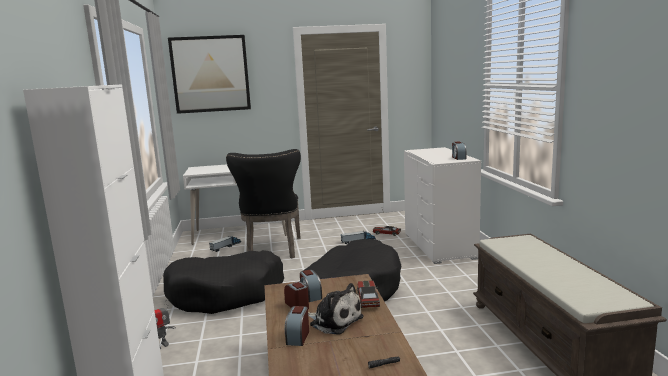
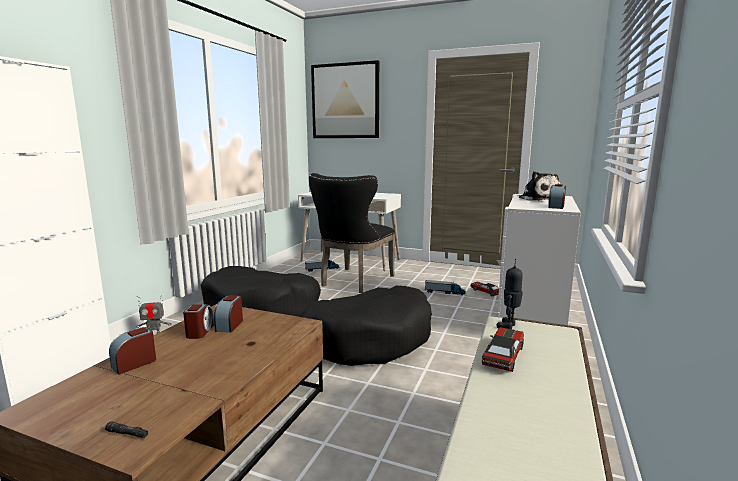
camera: 30 degrees right, 0 degrees up
(334, 320) = (194, 359): plush toy -> plush toy (537, 199)
(368, 299) = (268, 348): toy car -> toy car (503, 355)
(499, 242) = (509, 326): none -> toy robot

